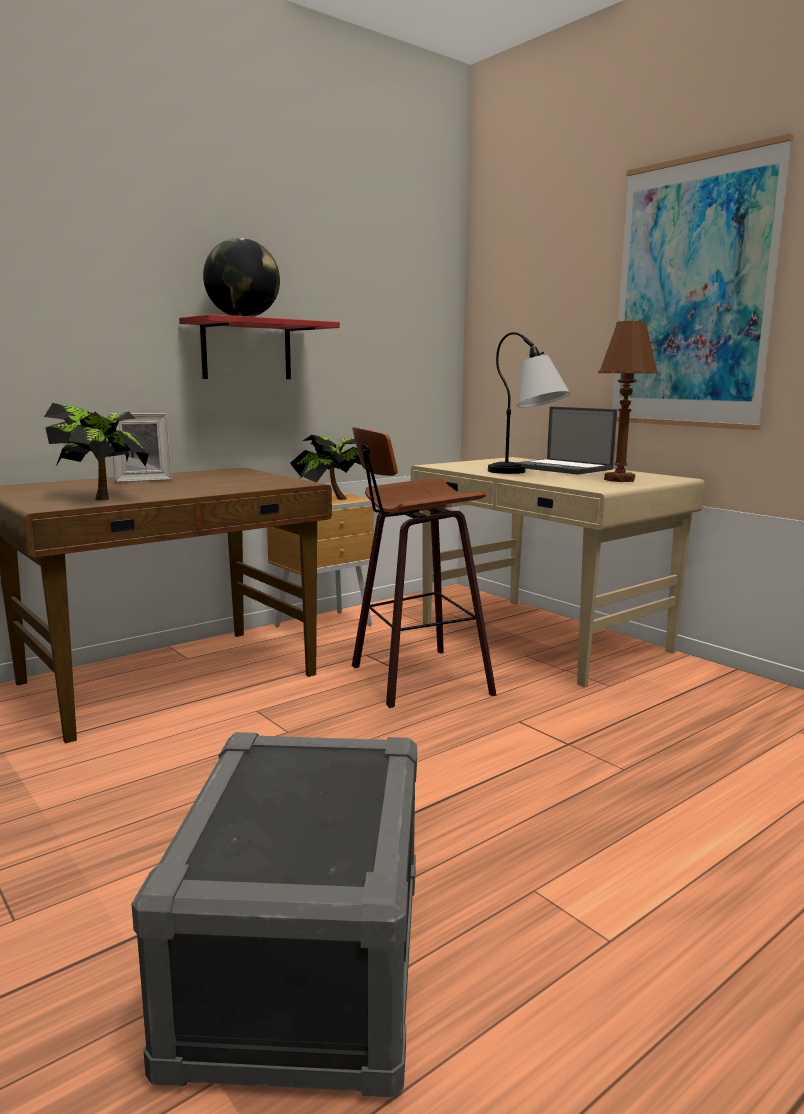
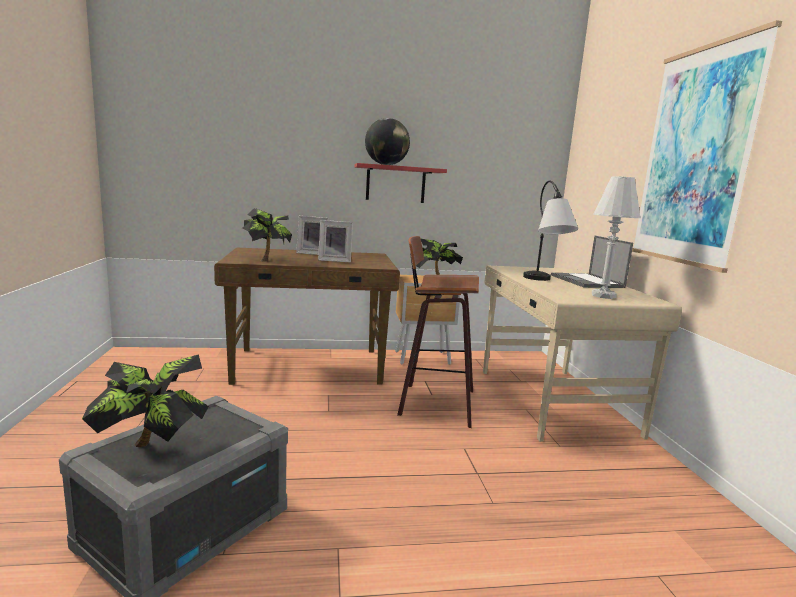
camera: 30 degrees right, 0 degrees up
(208, 484) = (335, 260): none -> picture frame
(272, 831) = (153, 447): none -> potted plant
(619, 480) = (603, 296): brown table lamp -> white table lamp

